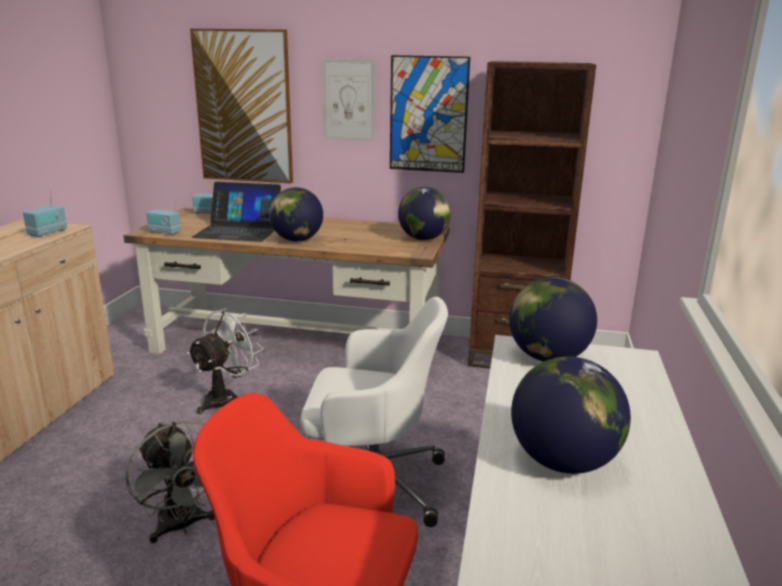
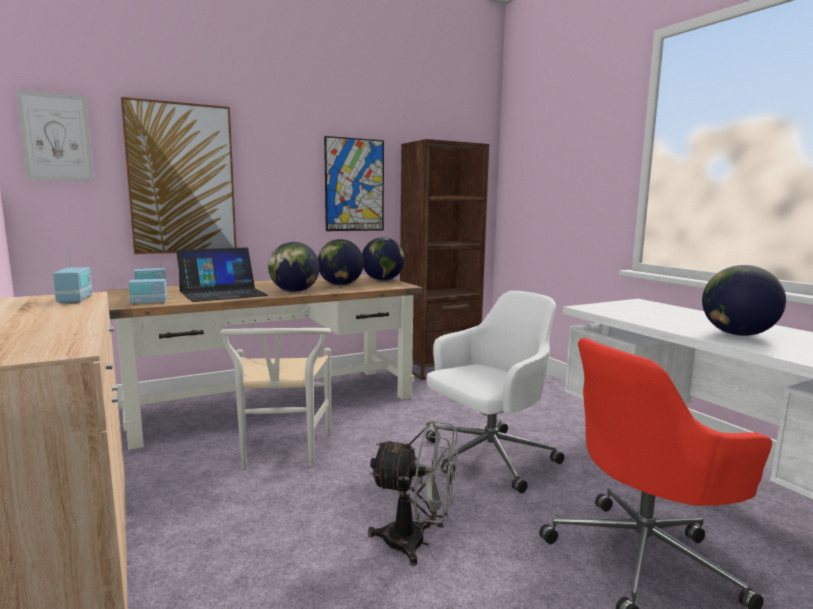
camera: 40 degrees left, 10 degrees down
(226, 398) = (281, 453): white fan -> white chair
(349, 100) = (288, 173): picture -> picture (56, 137)
(547, 357) = (612, 308): globe -> globe (340, 285)

